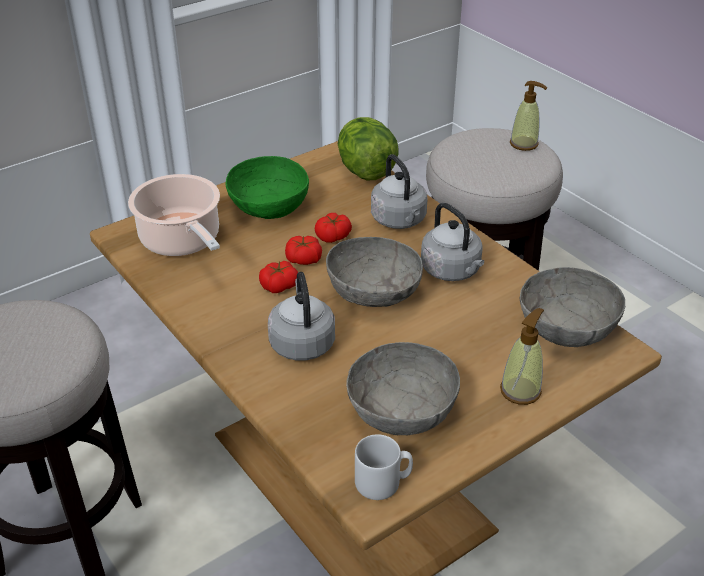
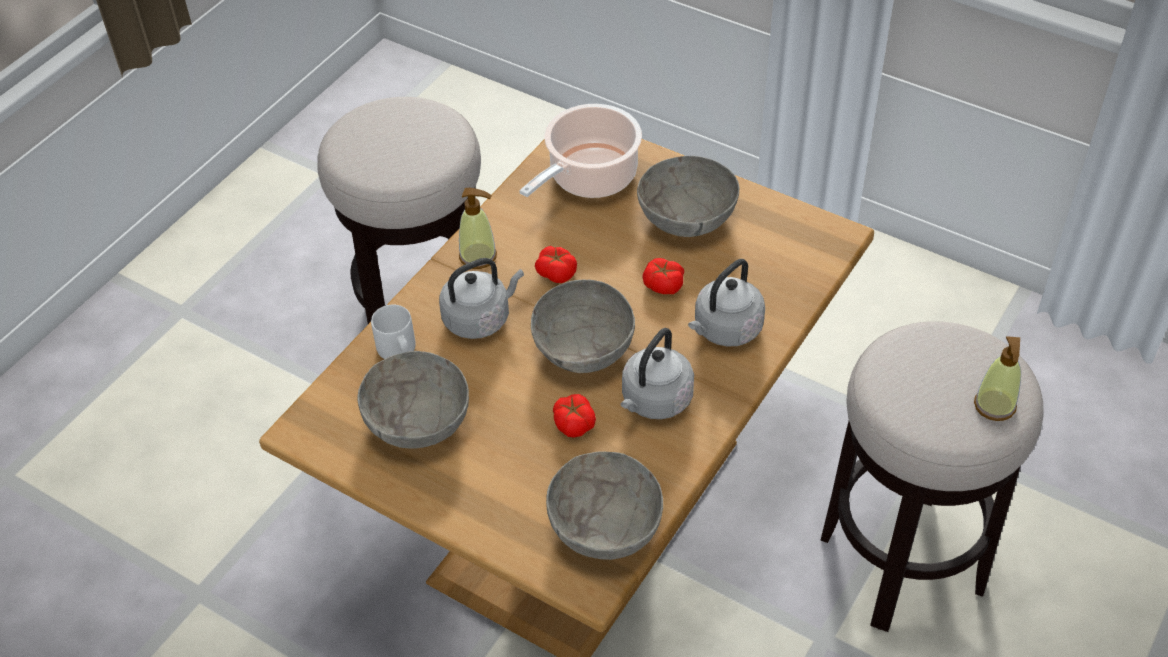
camera: 70 degrees right, 10 degrees up
(269, 206) = (687, 216): green bowl -> grey bowl
(303, 259) = (609, 275): tomato -> tomato (574, 423)
(365, 171) = (810, 270): lettuce -> none
(383, 483) = (323, 432): grey mug -> grey mug (398, 351)
(520, 390) = (484, 505): soap dispenser -> soap dispenser (478, 256)

